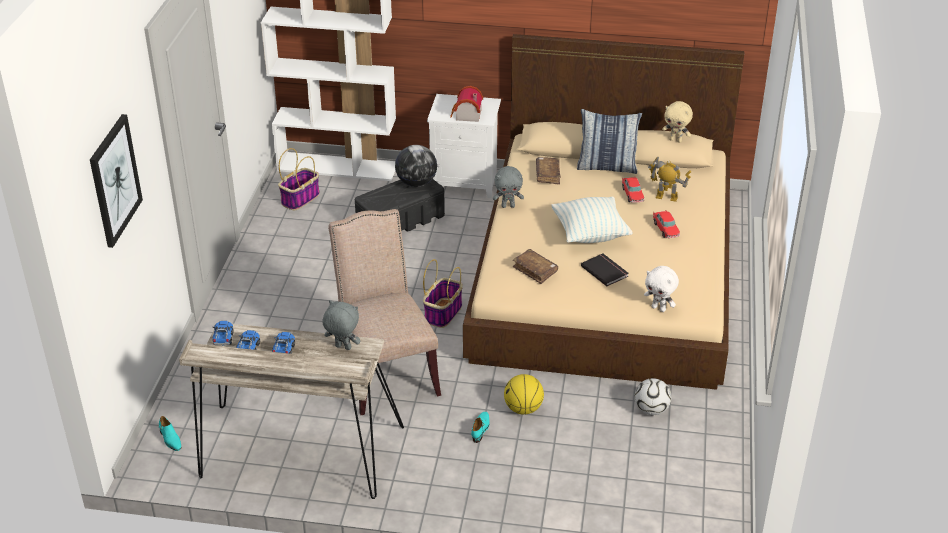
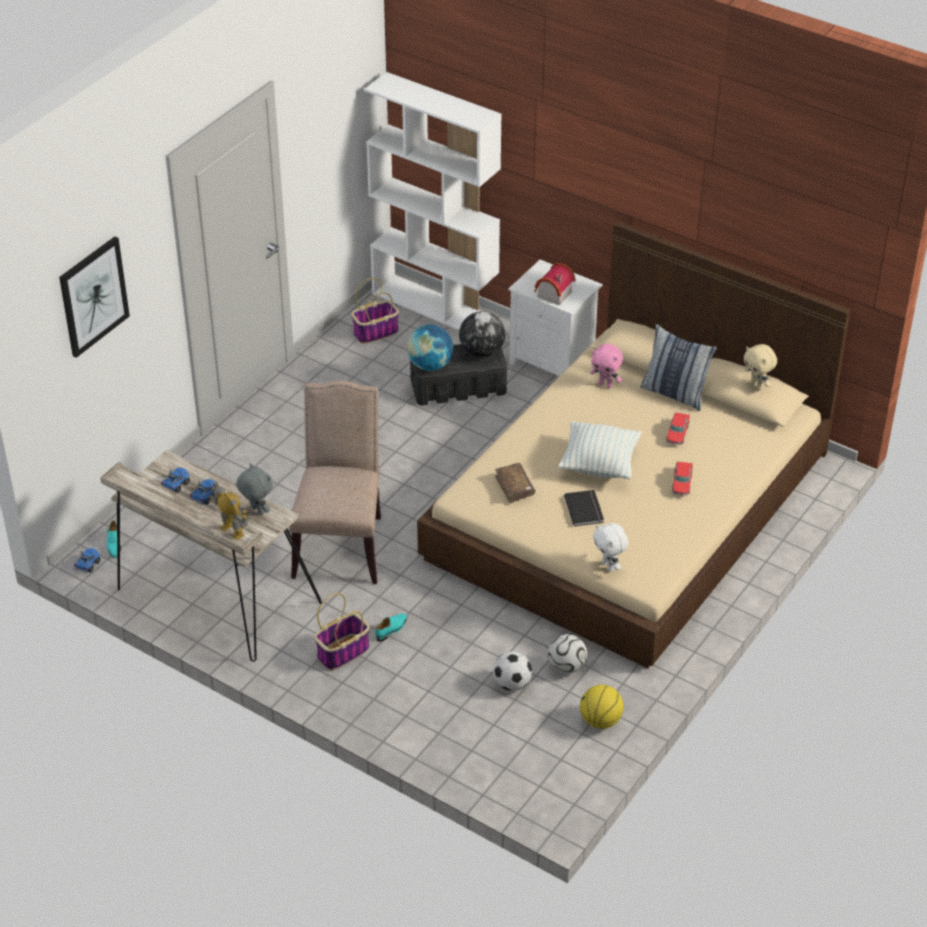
camera: 25 degrees right, 5 degrees up
(223, 339) = (161, 469): toy truck -> toy truck (88, 565)
(380, 204) = (430, 365): none -> globe
(443, 313) = (434, 500): basket -> basket (343, 652)
(508, 206) = (540, 408): grey plush toy -> none
(523, 409) = (444, 623): basketball -> basketball (600, 721)
(547, 175) = (605, 384): brown book -> pink plush toy
(617, 439) = (512, 684): none -> football
(666, 197) = (711, 447): toy robot -> toy robot (232, 531)

